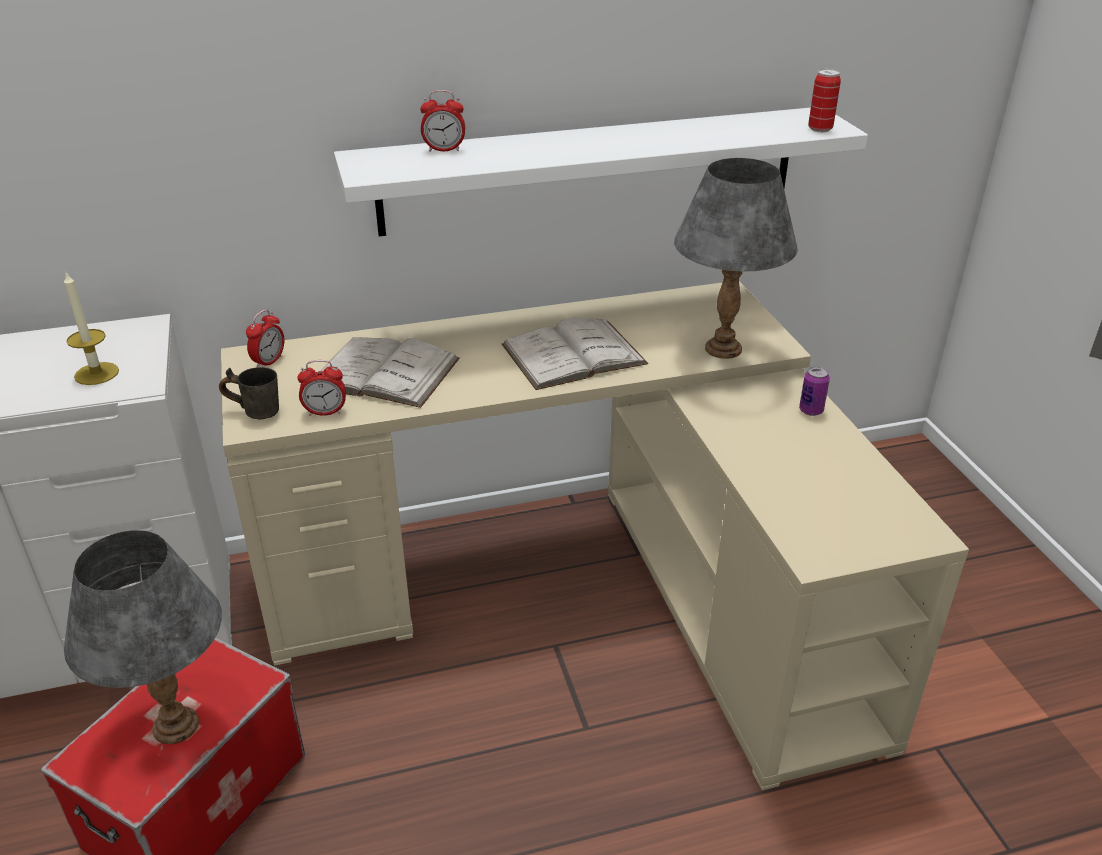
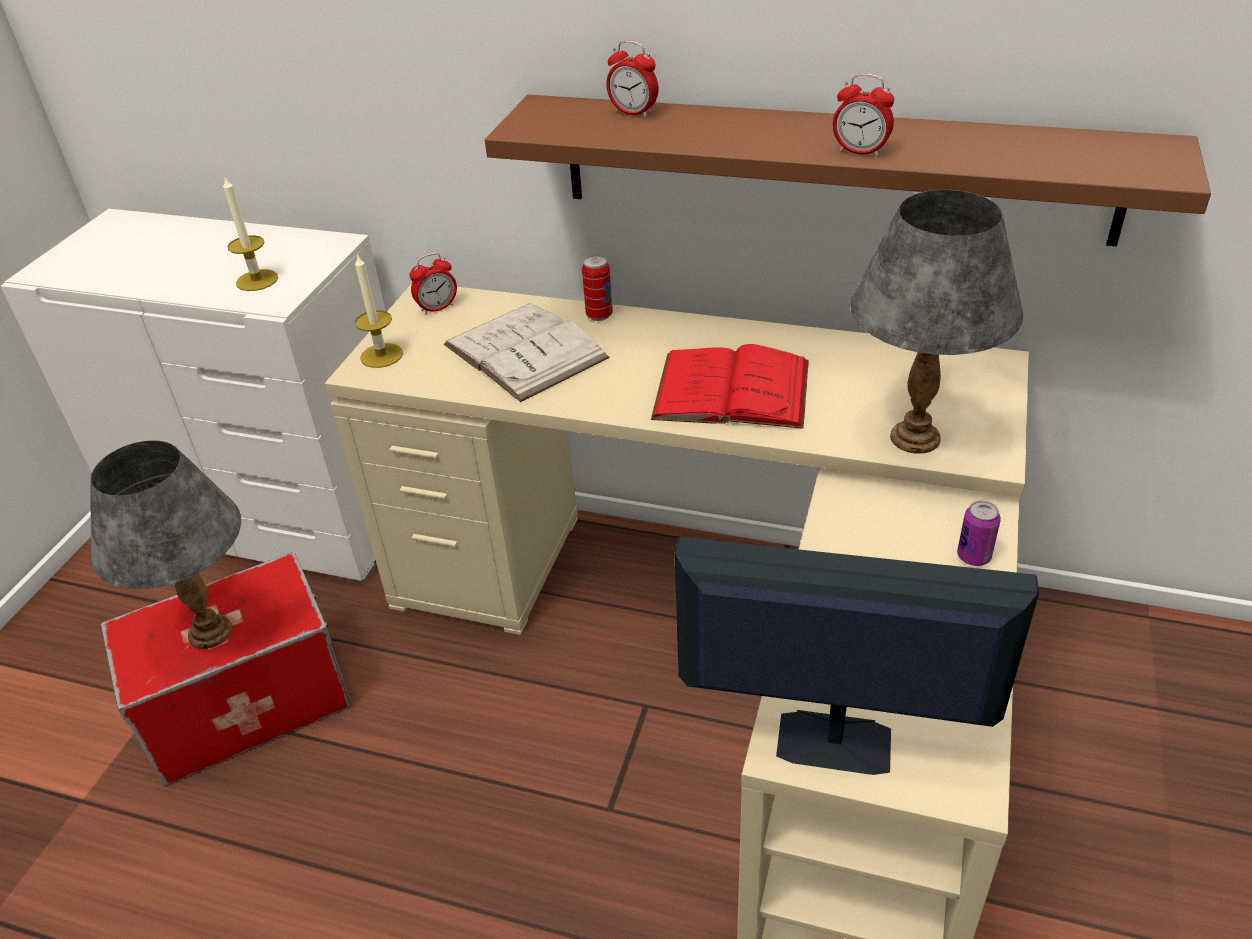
camera: 35 degrees right, 5 degrees up
(256, 410) = (381, 355): grey mug -> candle
(325, 412) = (434, 378): alarm clock -> alarm clock (860, 152)
(573, 354) = (732, 390): white book -> red book
(590, 170) = (831, 168): white shelf -> brown shelf
(820, 129) = (1143, 171): can -> can (599, 315)
(834, 543) = (830, 742): none -> monitor

